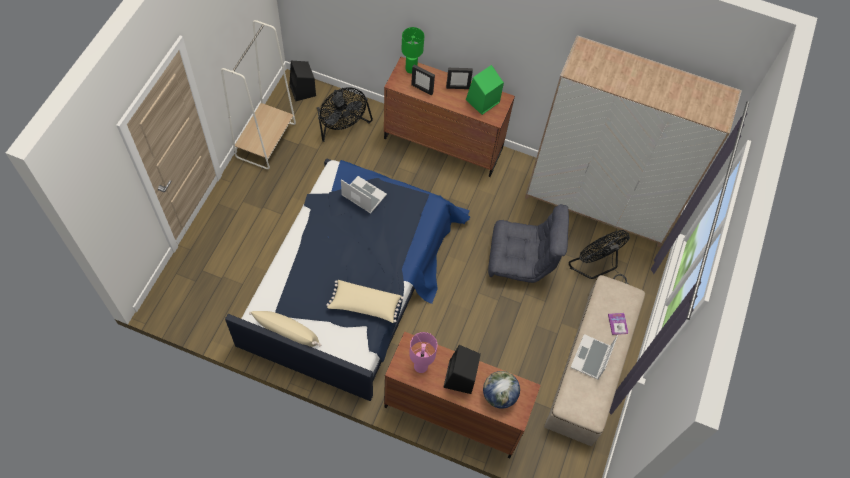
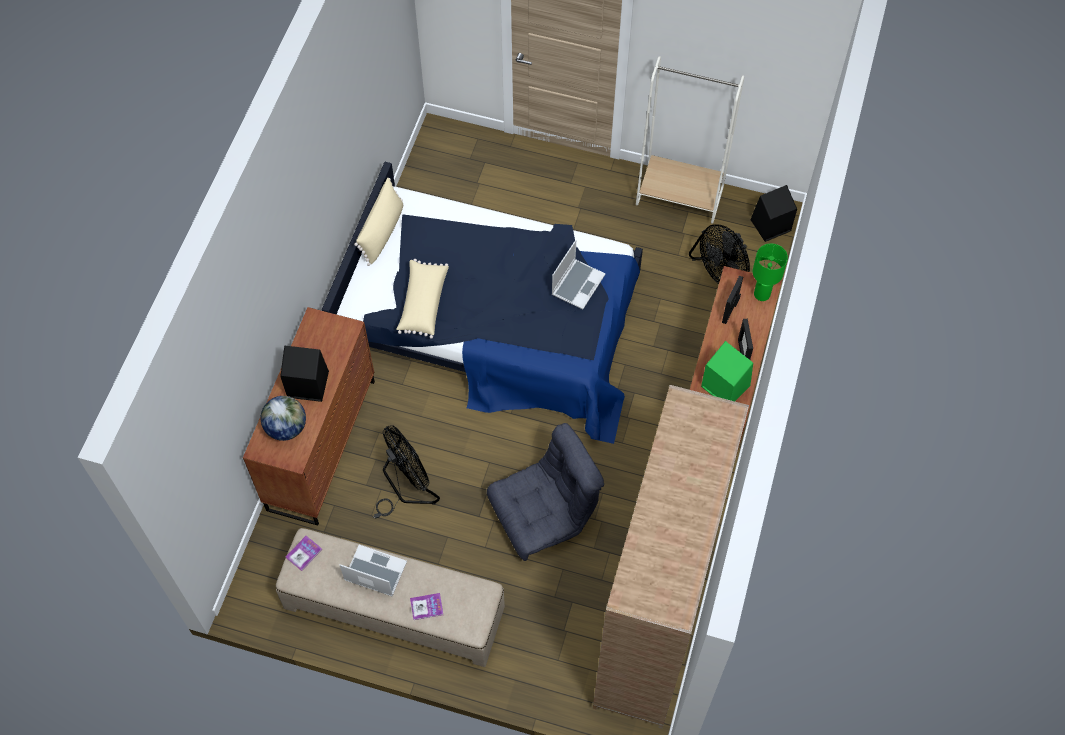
camera: 90 degrees right, 0 degrees up
(420, 367) = (319, 342): pink table lamp -> none
(521, 260) = (544, 514): grey armchair -> grey armchair turned 120 degrees counterclockwise
(576, 408) = (304, 553): none -> book
(601, 266) = (548, 622): black fan -> black fan (404, 483)

